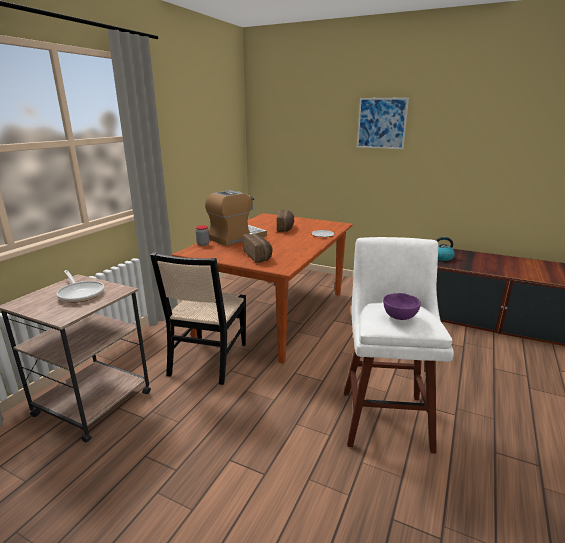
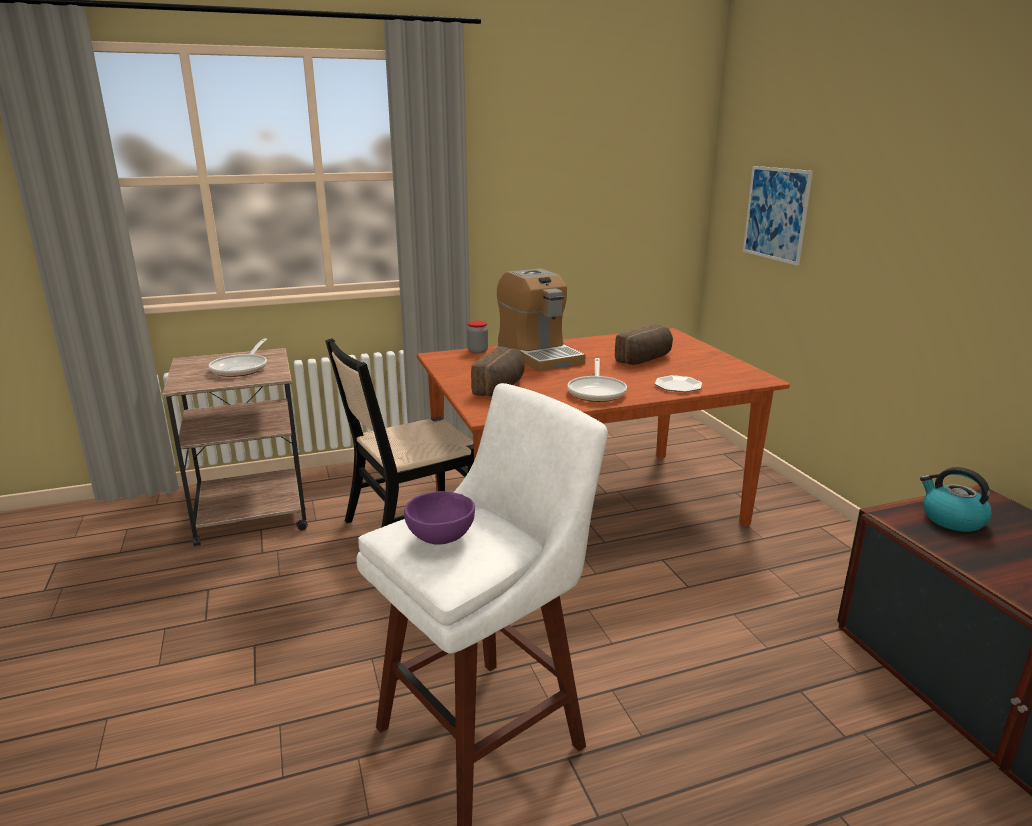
camera: 45 degrees right, 0 degrees up
(237, 238) = (538, 355): coffee machine -> coffee machine turned 60 degrees clockwise
(301, 245) = (597, 391): none -> frying pan
(381, 123) = (928, 168): picture -> picture (776, 214)

